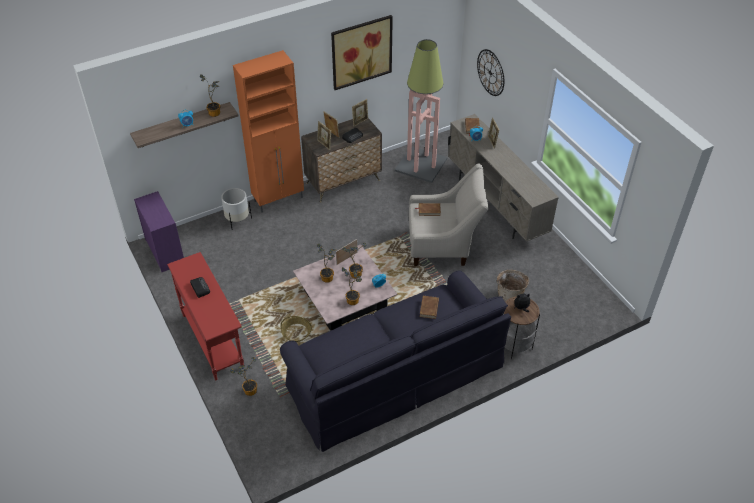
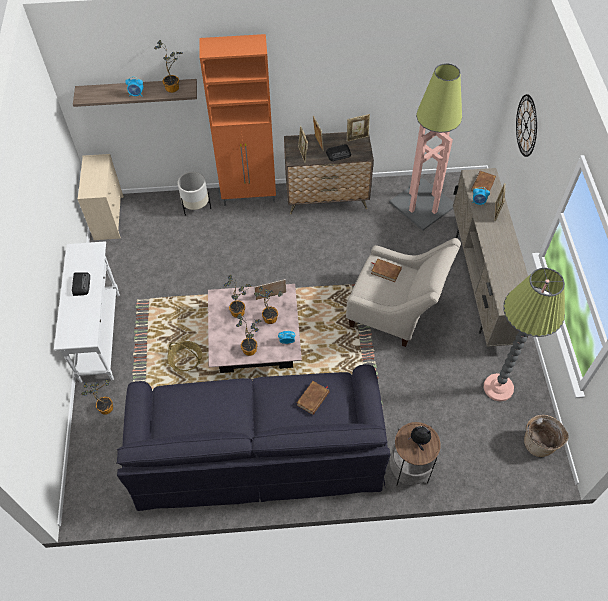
camera: 25 degrees right, 10 degrees up
(164, 251) = (109, 217): purple dresser -> beige dresser
(213, 341) = (100, 336): red console table -> white console table
(361, 52) = (371, 58): picture -> none
(510, 294) = (439, 403): basket -> basket (540, 443)
(546, 270) = (498, 387): none -> floor lamp

